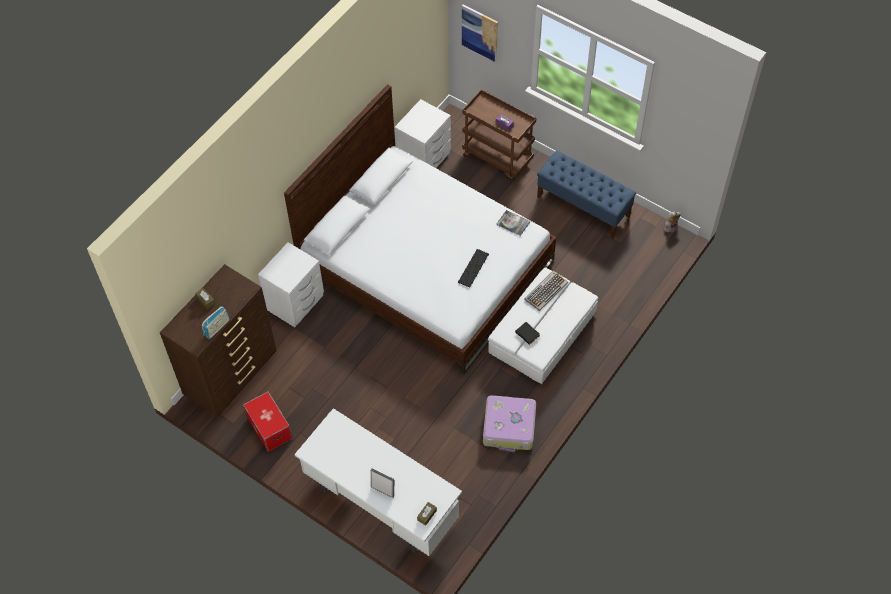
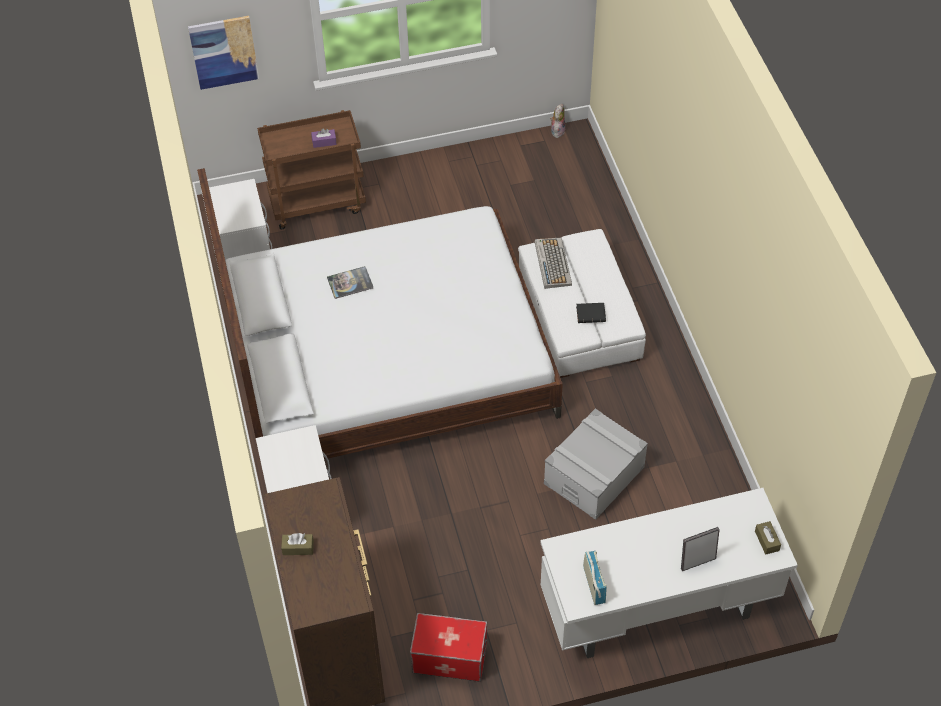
camera: 50 degrees left, 5 degrees down
(217, 327) = (351, 561): radio -> radio (594, 585)
(440, 416) = (594, 475): none -> grey storage box
(472, 267) = (470, 296): keyboard -> none
(509, 427) = (667, 423): suitcase -> none
(513, 223) = (449, 225): book -> book (350, 283)
(583, 207) = (458, 178): blue bench -> none

